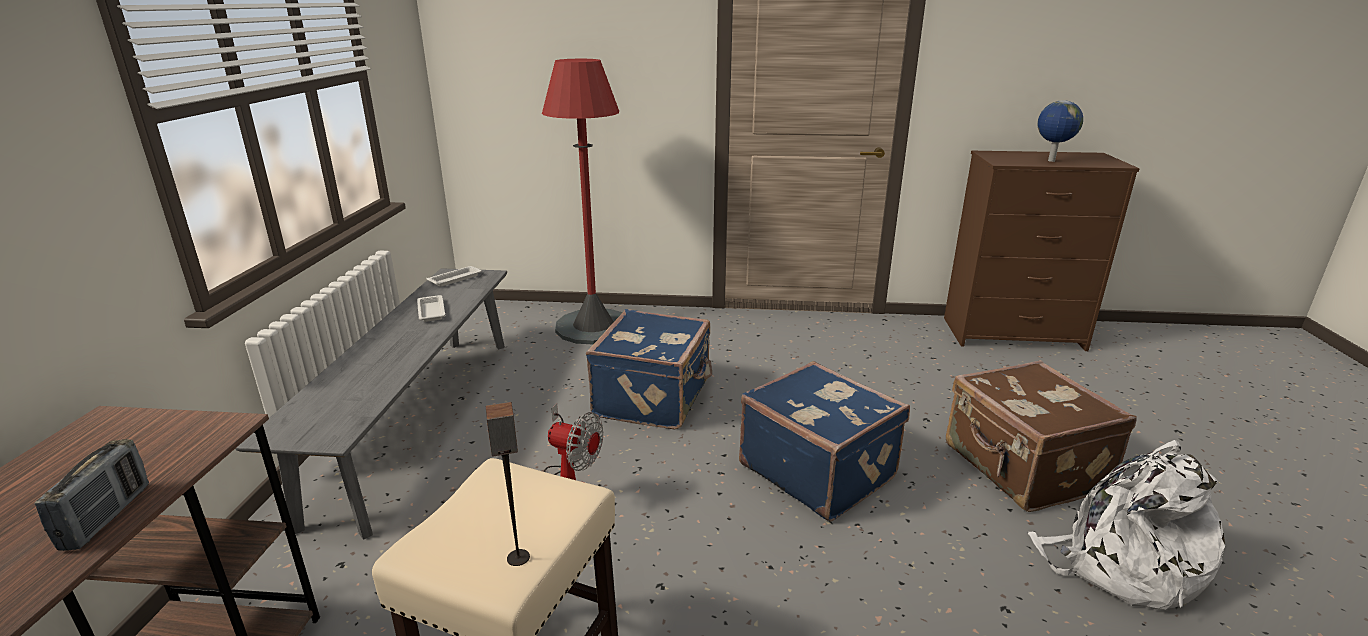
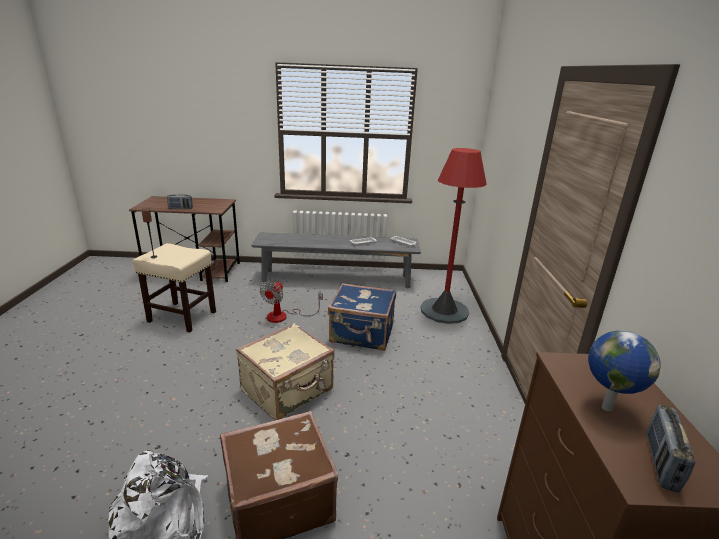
camera: 85 degrees right, 0 degrees up
(818, 470) = (288, 390): blue suitcase -> beige suitcase
(1093, 159) = (660, 462): none -> radio

